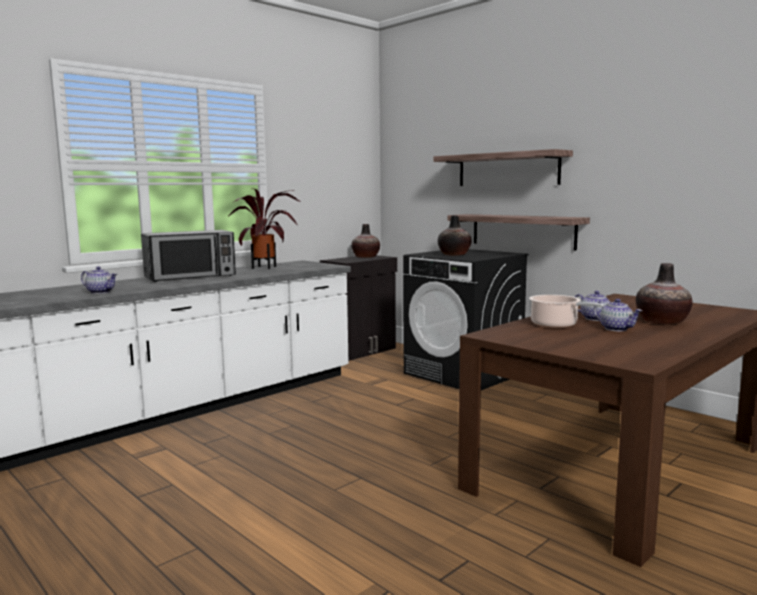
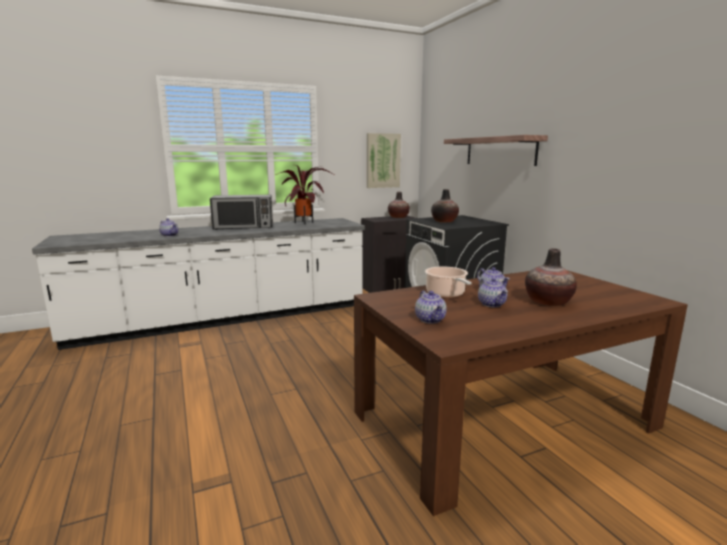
camera: 20 degrees right, 5 degrees up
(341, 184) = (383, 160): none -> picture
(522, 231) = (507, 204): shelf -> none
(585, 347) = (430, 319): none -> teapot

